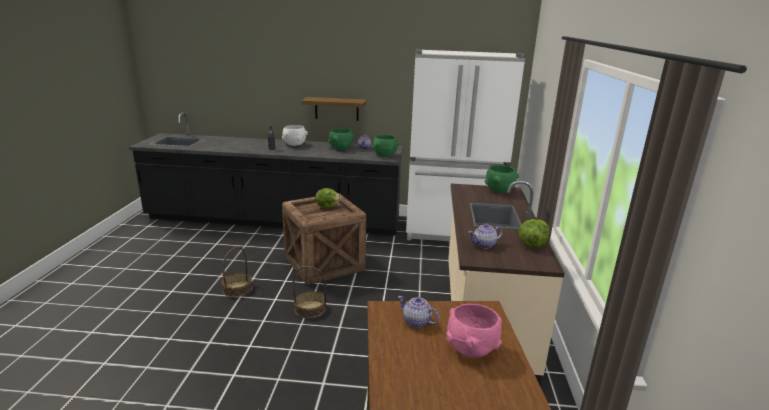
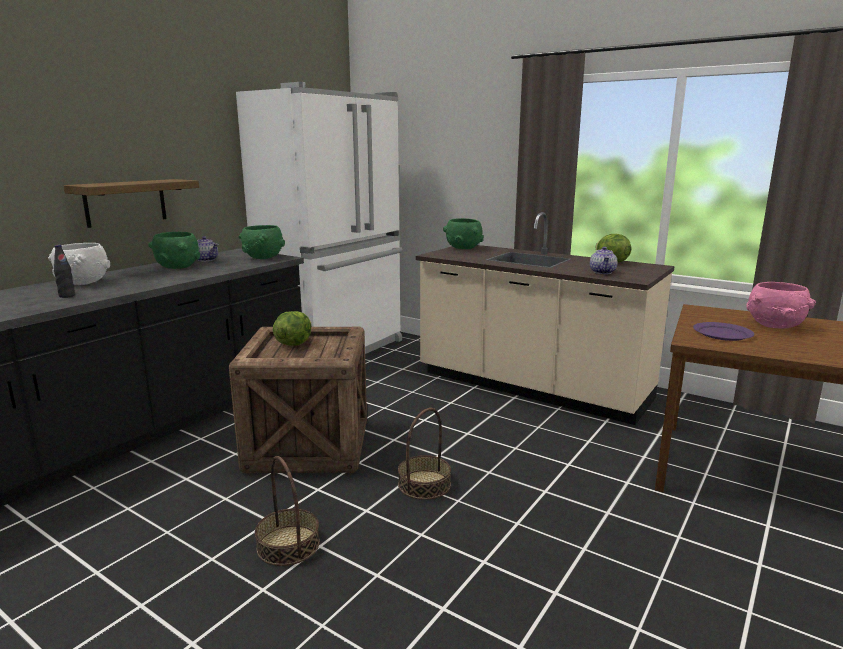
camera: 60 degrees left, 5 degrees down
(416, 322) = (723, 334): teapot -> purple plate

